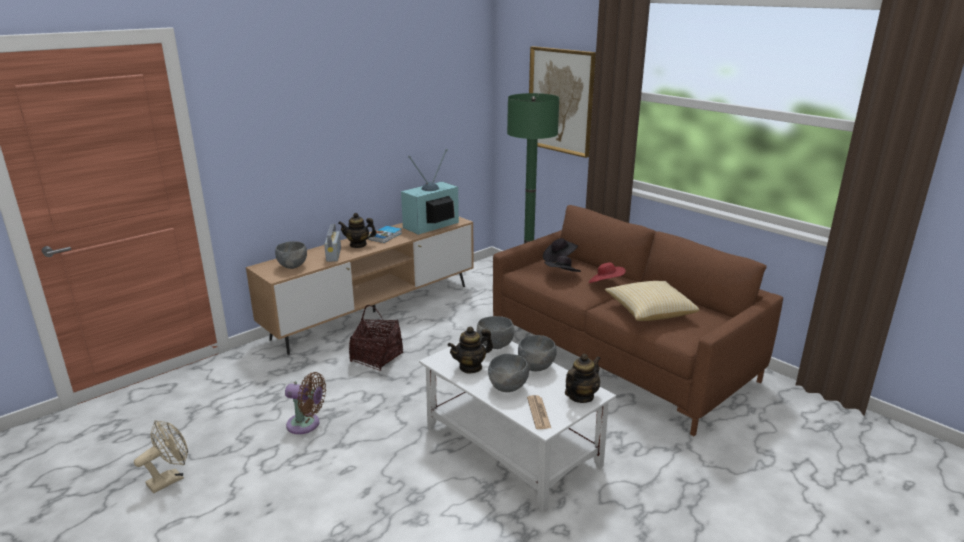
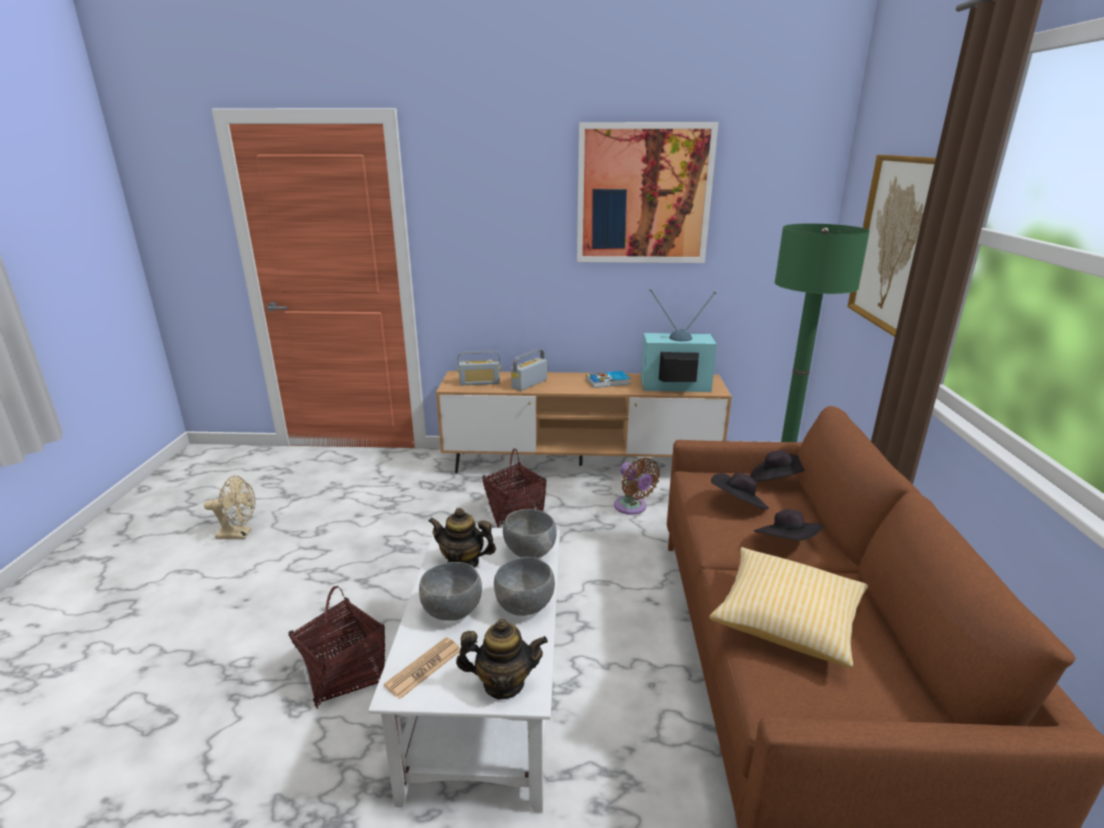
camera: 45 degrees right, 0 degrees up
(293, 266) = (479, 382): grey bowl -> radio
(306, 424) = (372, 545): brown fan -> brown fan (632, 507)
(358, 245) = (568, 382): teapot -> none
(381, 84) = (643, 194): none -> picture
(417, 488) = (344, 673): none -> basket
(605, 284) = (786, 544): red hat -> black hat

